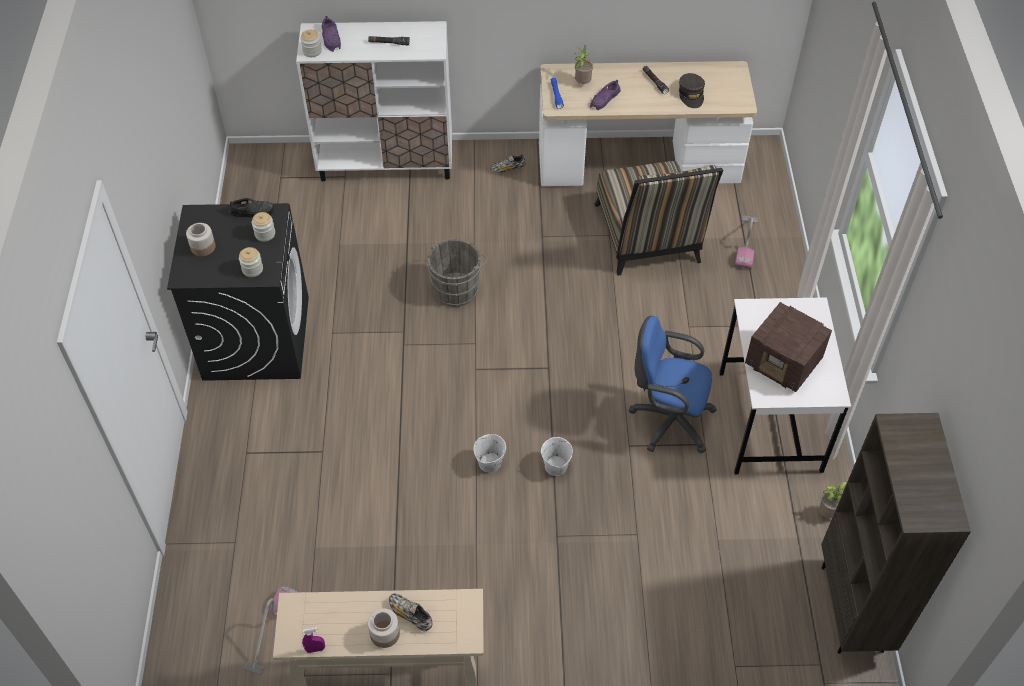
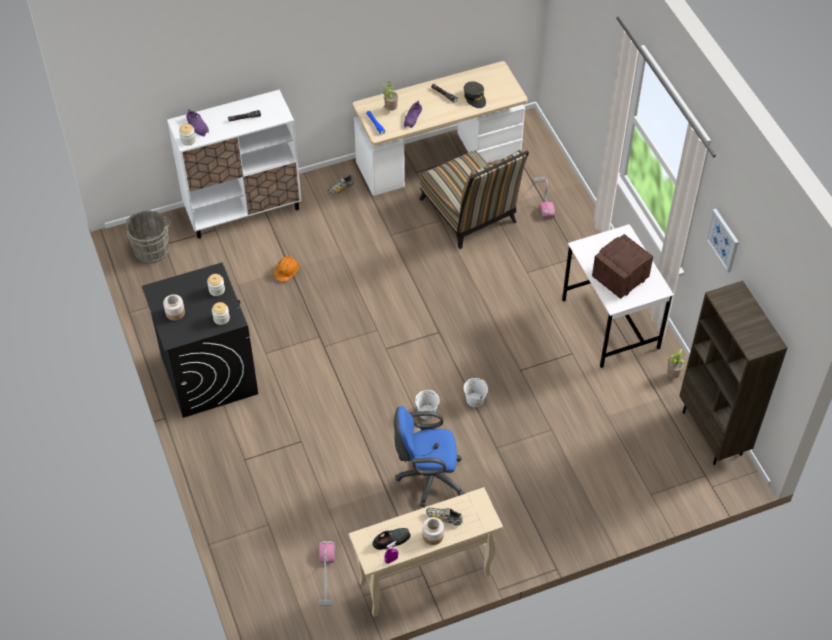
camera: 20 degrees left, 0 degrees up
(253, 211) = (198, 276): black shoe -> black shoe (391, 540)
(401, 245) = (286, 271): none -> orange hard hat
(457, 288) = (344, 292): grey bucket -> grey bucket (152, 248)
(667, 420) = (539, 344): blue office chair -> blue office chair (427, 478)
(784, 363) = (619, 278): radio -> radio turned 120 degrees clockwise
(929, 347) = (723, 240): none -> picture

